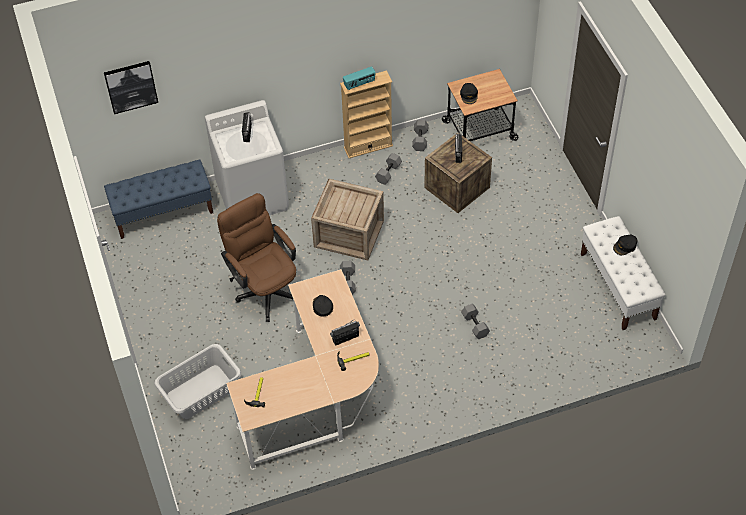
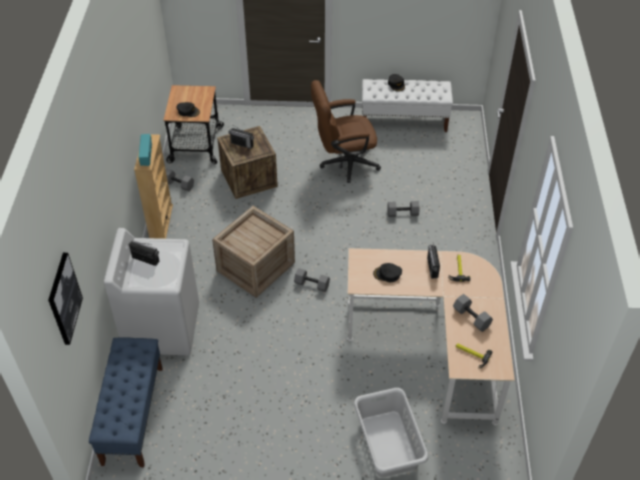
camera: 70 degrees left, 5 degrees down
(265, 288) = (284, 351): brown office chair -> brown office chair (344, 163)
(388, 173) = (203, 217): grey dumbbell -> grey dumbbell (472, 317)

